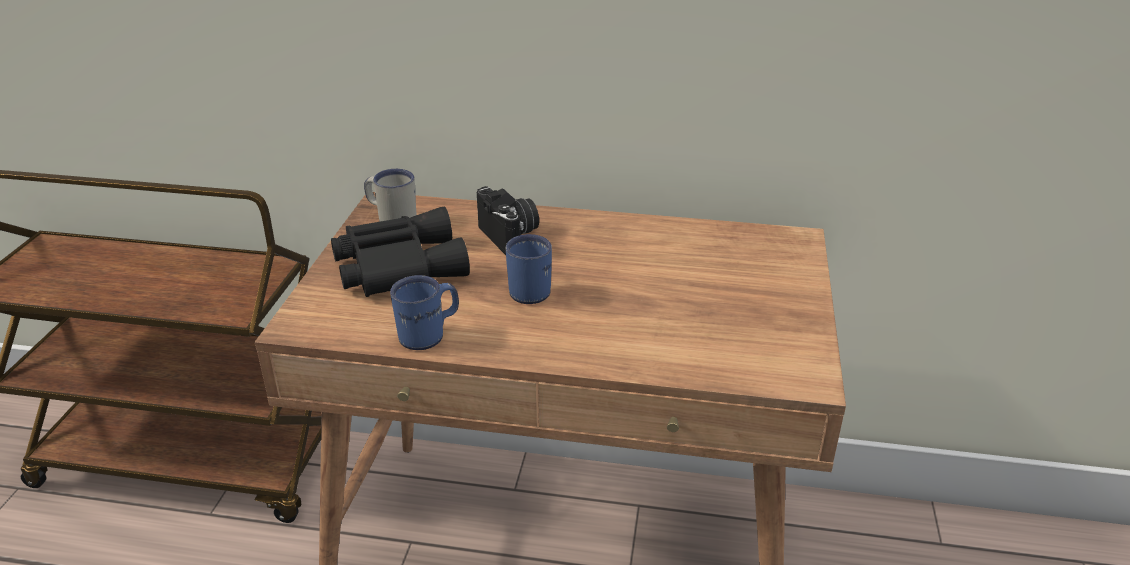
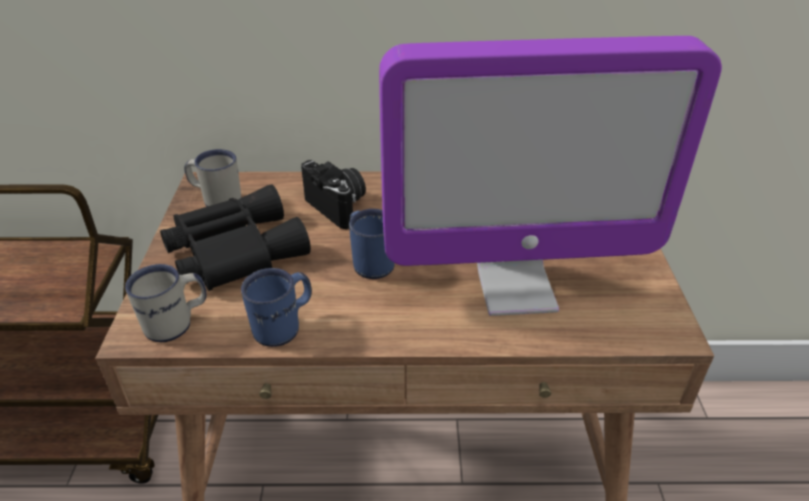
camera: 10 degrees left, 5 degrees up
(332, 322) = (177, 324): none -> white mug
(665, 326) = (515, 288): none -> monitor

